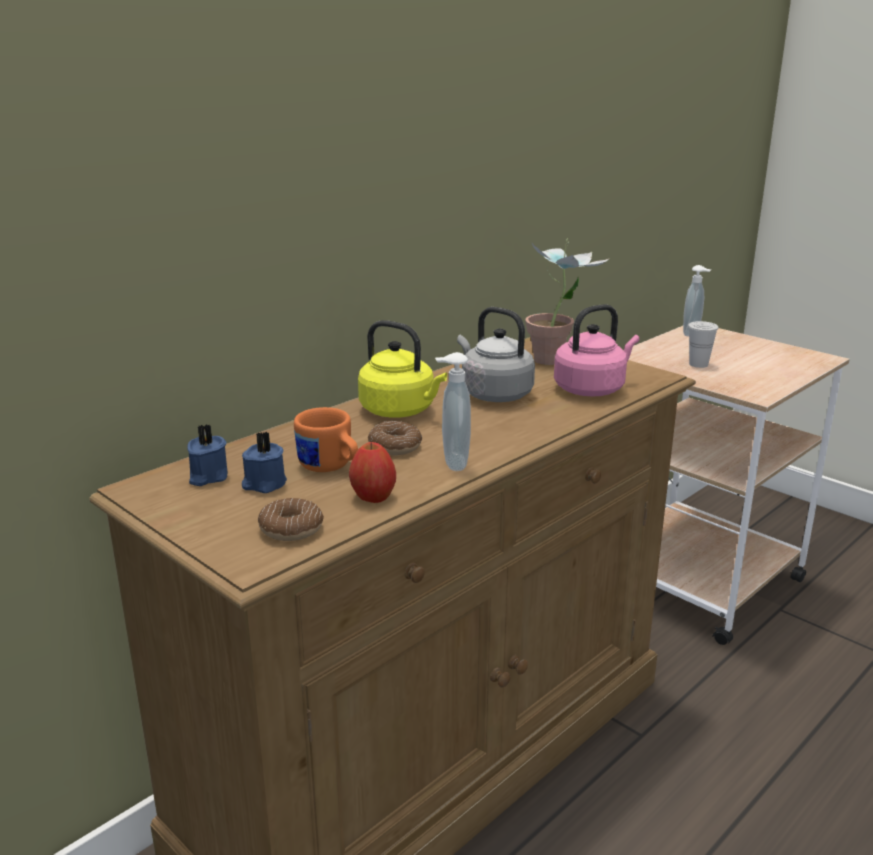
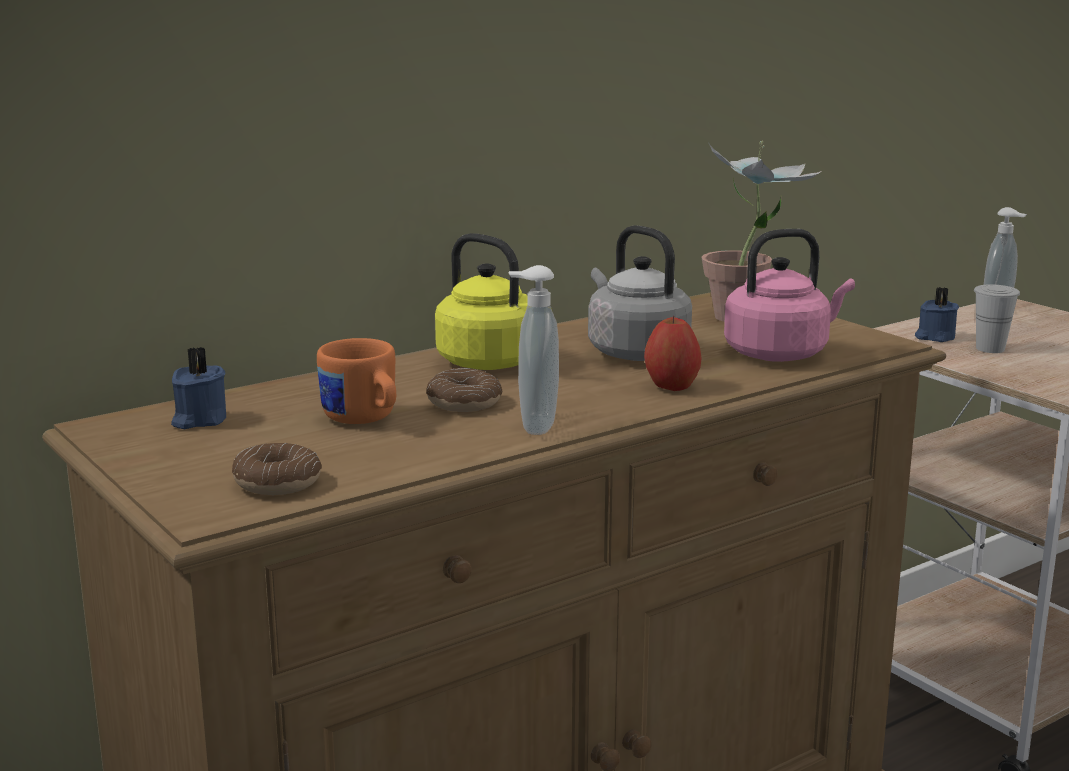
camera: 10 degrees right, 5 degrees down
(264, 484) = (267, 432): blue candle -> blue candle (934, 337)
(373, 497) = (404, 456): apple -> apple (671, 386)

